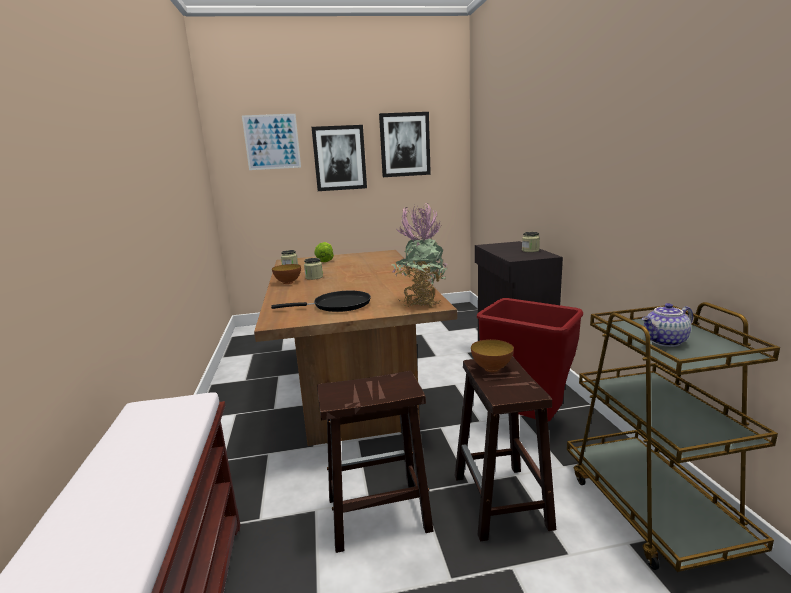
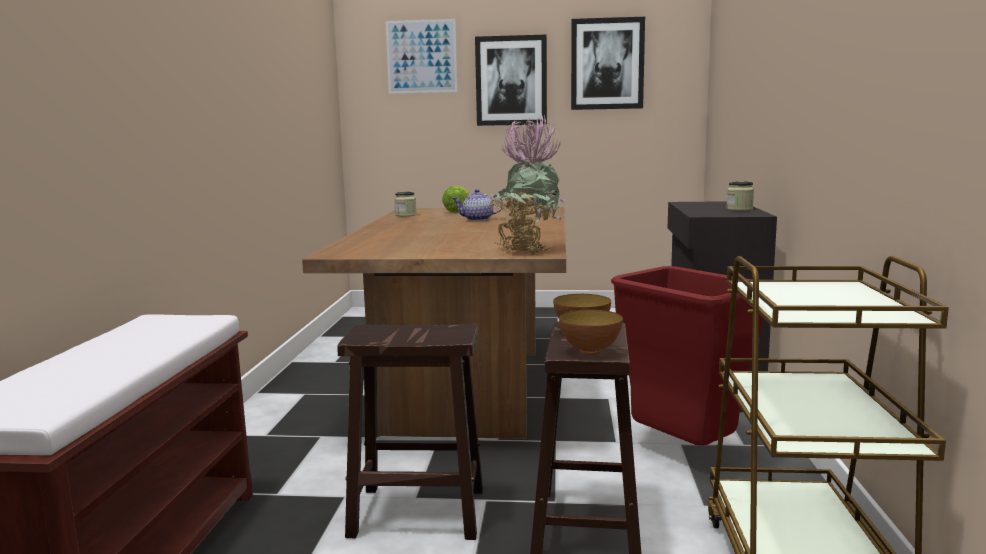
camera: 15 degrees right, 5 degrees down
(288, 283) = (387, 226): bowl -> bowl (590, 351)
(314, 277) = (424, 224): jar -> none
(338, 305) = (422, 246): black frying pan -> none
(665, 342) = (805, 301): teapot -> teapot (477, 219)

